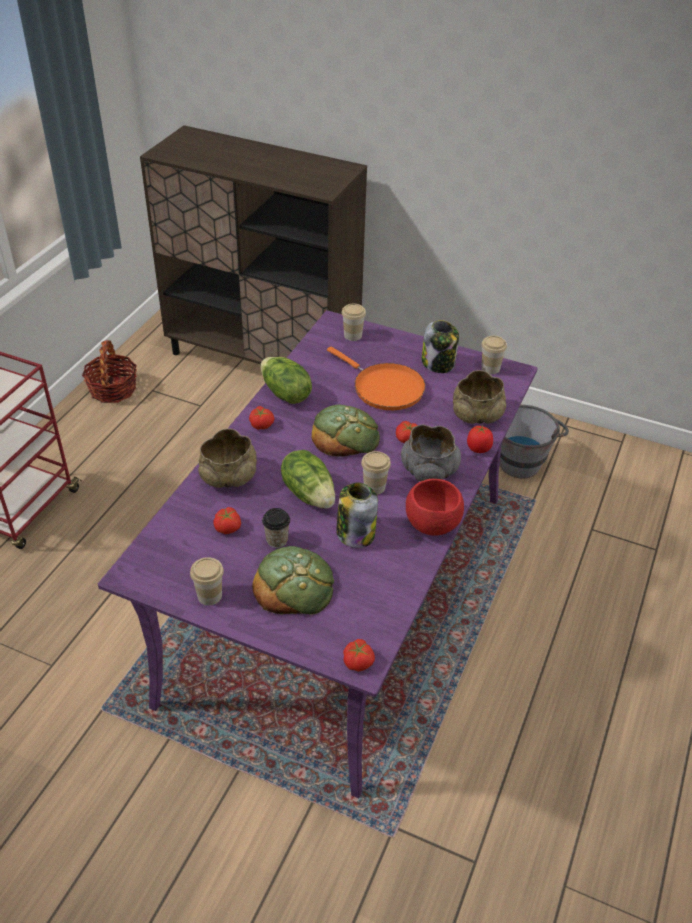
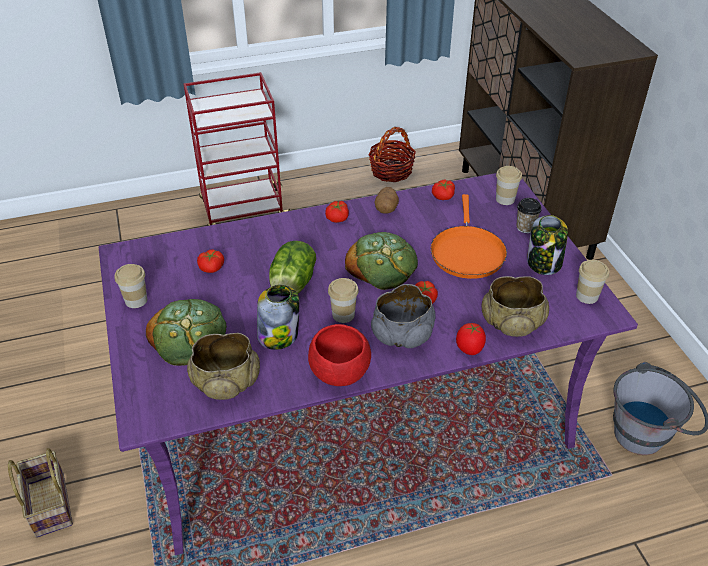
camera: 50 degrees right, 0 degrees up
(205, 870) = (48, 503): none -> basket
(228, 476) = (263, 236): beige bowl -> beige bowl (226, 382)
(277, 540) = (225, 299): cup -> cup (525, 227)
(285, 394) = (386, 208): lettuce -> potato
(358, 661) = (143, 418): tomato -> tomato (443, 196)

